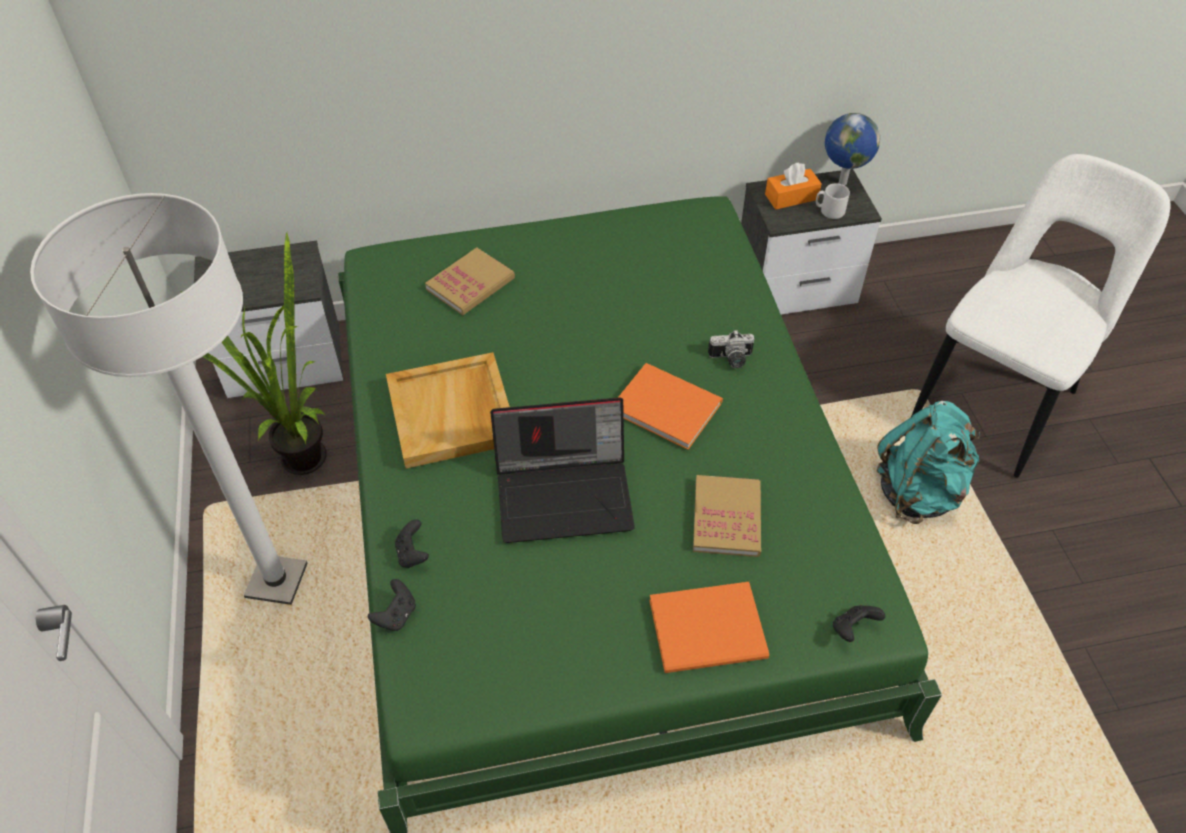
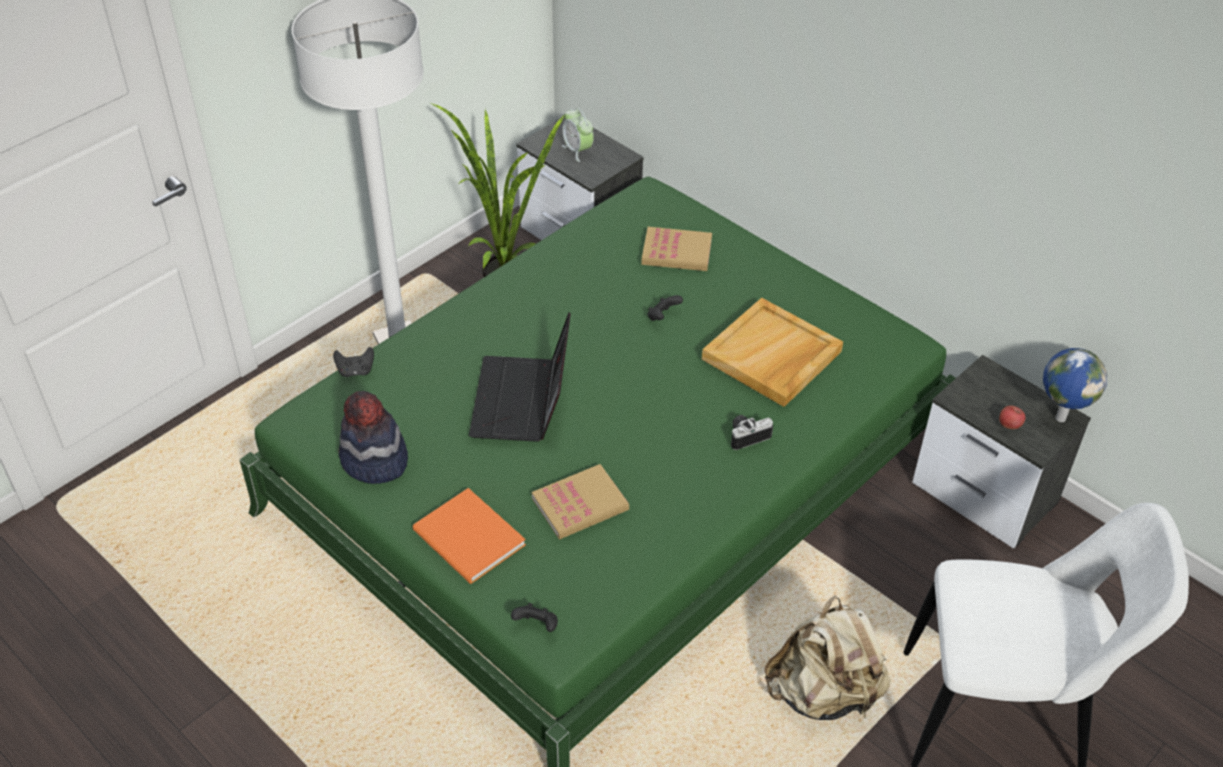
camera: 55 degrees right, 5 degrees down
(256, 278) = (578, 150): none -> alarm clock
(412, 554) = (409, 353): black game controller -> black game controller (662, 317)
(453, 414) = (542, 308): beige tray -> beige tray (772, 356)
(542, 662) = (374, 461): none -> hat
(566, 493) = (522, 402): laptop -> laptop turned 45 degrees clockwise
(665, 404) = (658, 416): orange book -> none
(731, 359) = (746, 435): camera -> camera turned 105 degrees clockwise
(791, 197) = (998, 392): orange tissue box -> none
(829, 211) = (1009, 425): grey mug -> apple
(918, 491) = (823, 693): turquoise backpack -> beige backpack

